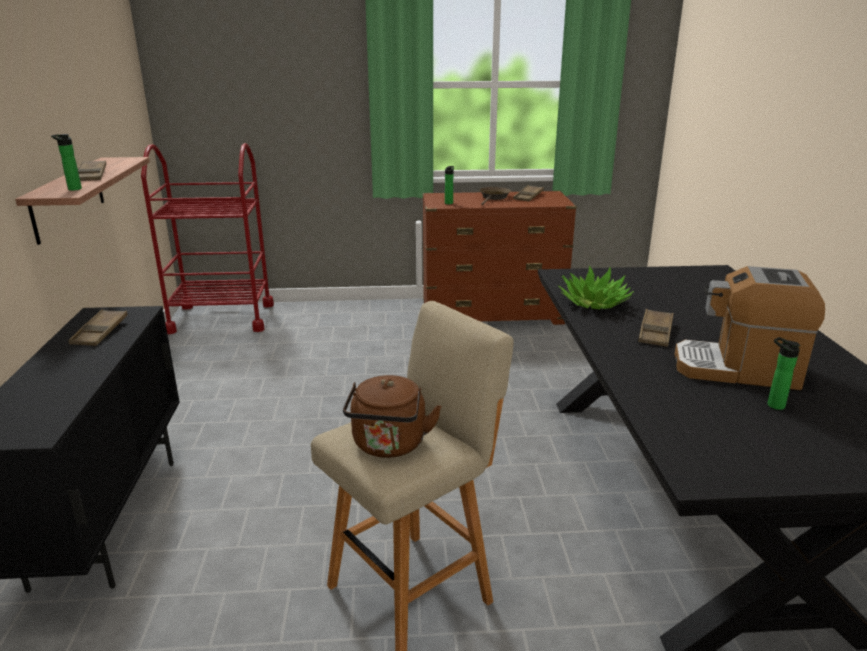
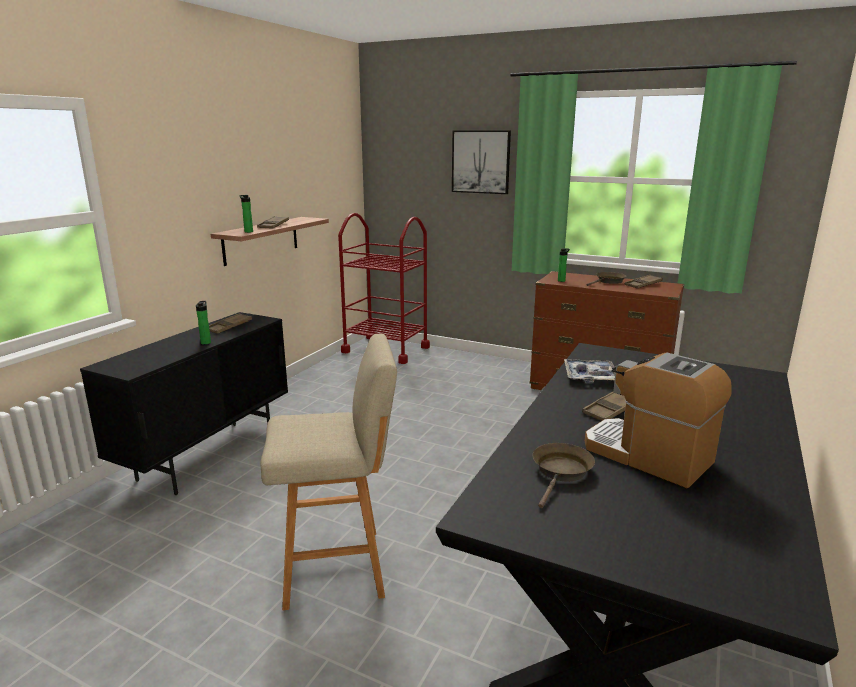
camera: 30 degrees right, 5 degrees down
(317, 68) = (481, 162): none -> picture
(389, 446) = (303, 433): brown kettle -> none
(594, 303) = (590, 376): potted plant -> tray
(700, 407) = (561, 472): none -> brown frying pan
(773, 404) = (637, 491): bottle -> bottle (206, 342)

